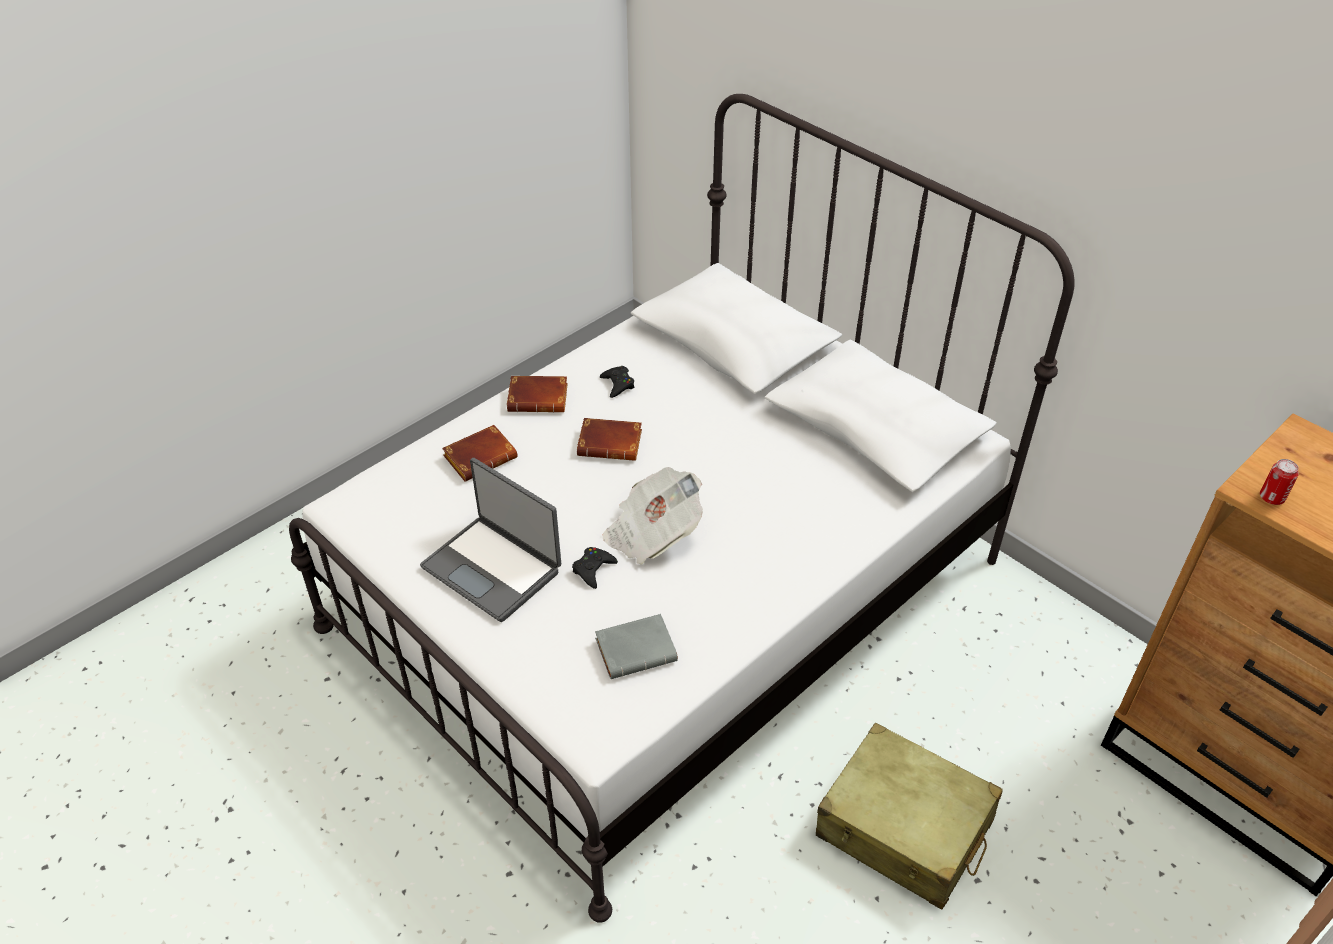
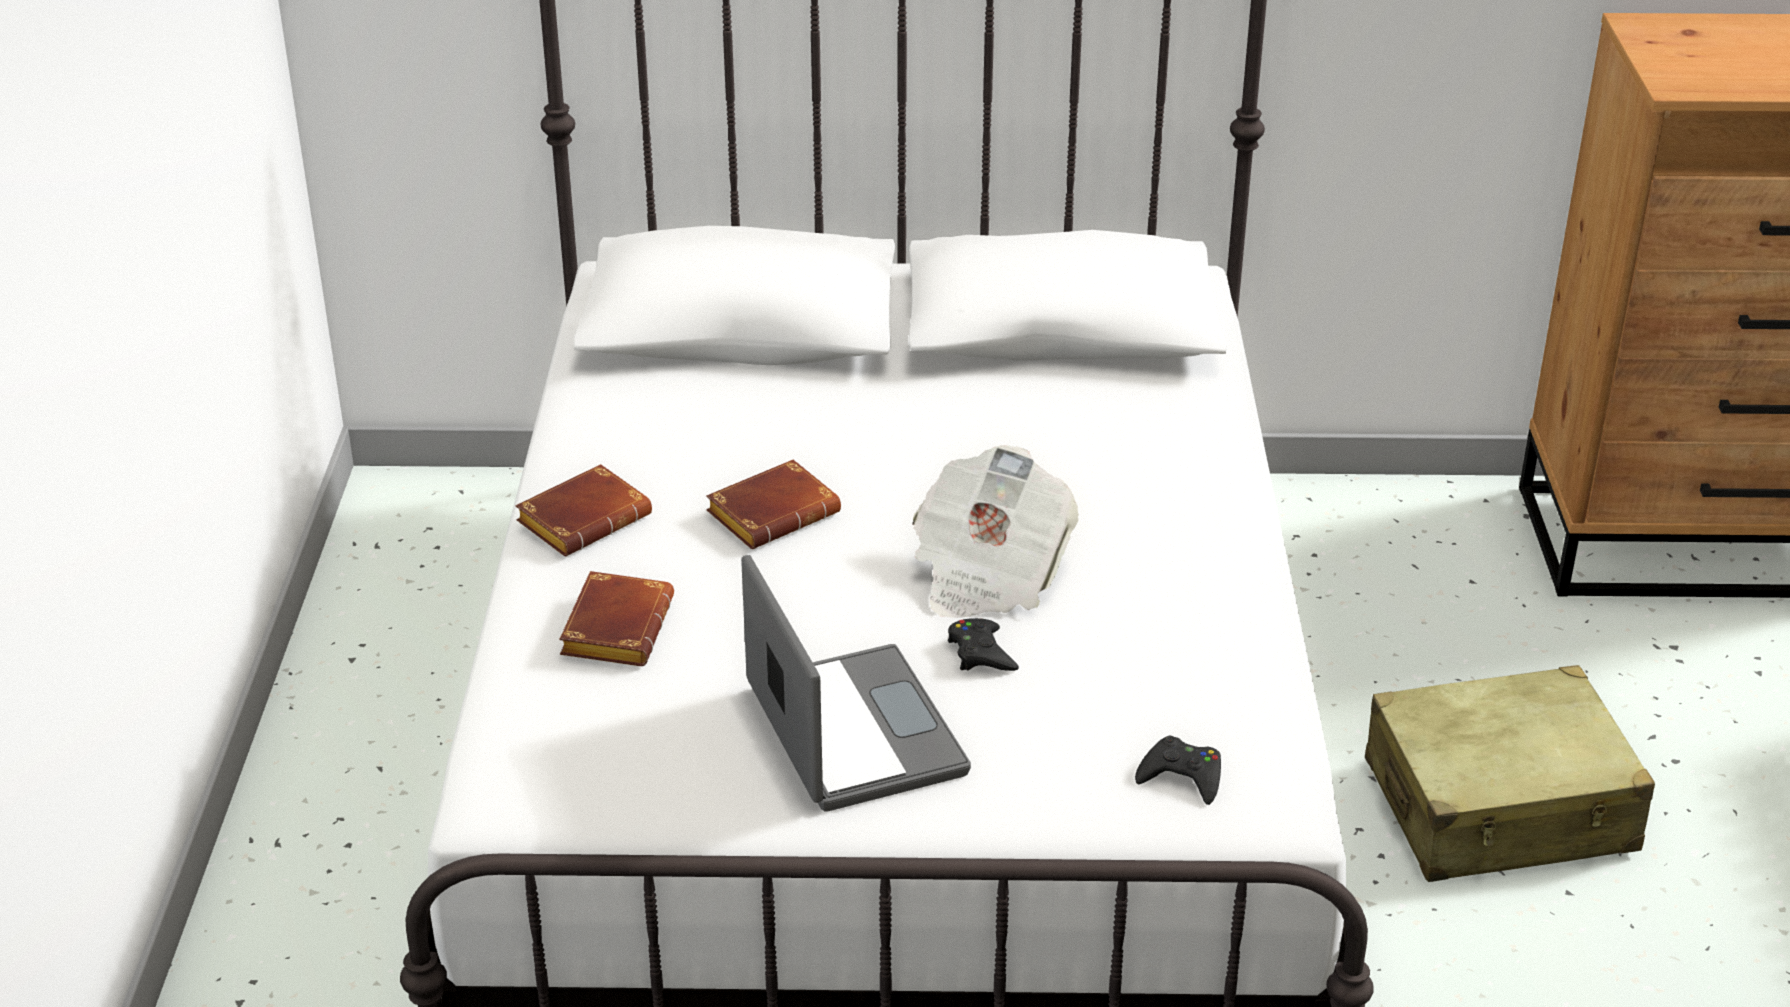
camera: 45 degrees left, 10 degrees down
(493, 568) = (851, 732): laptop -> laptop turned 105 degrees counterclockwise
(618, 384) = (671, 446): black game controller -> black game controller (1182, 777)
(637, 649) = (1169, 695): grey book -> none
(1271, 498) = (1703, 84): can -> none

